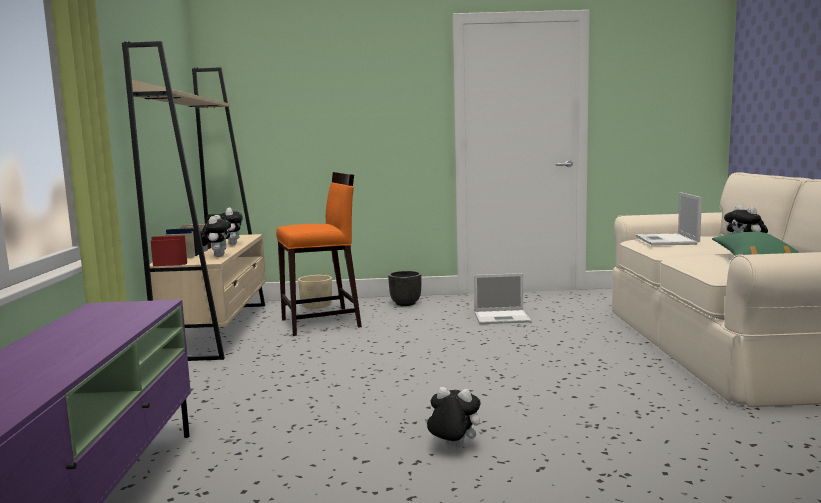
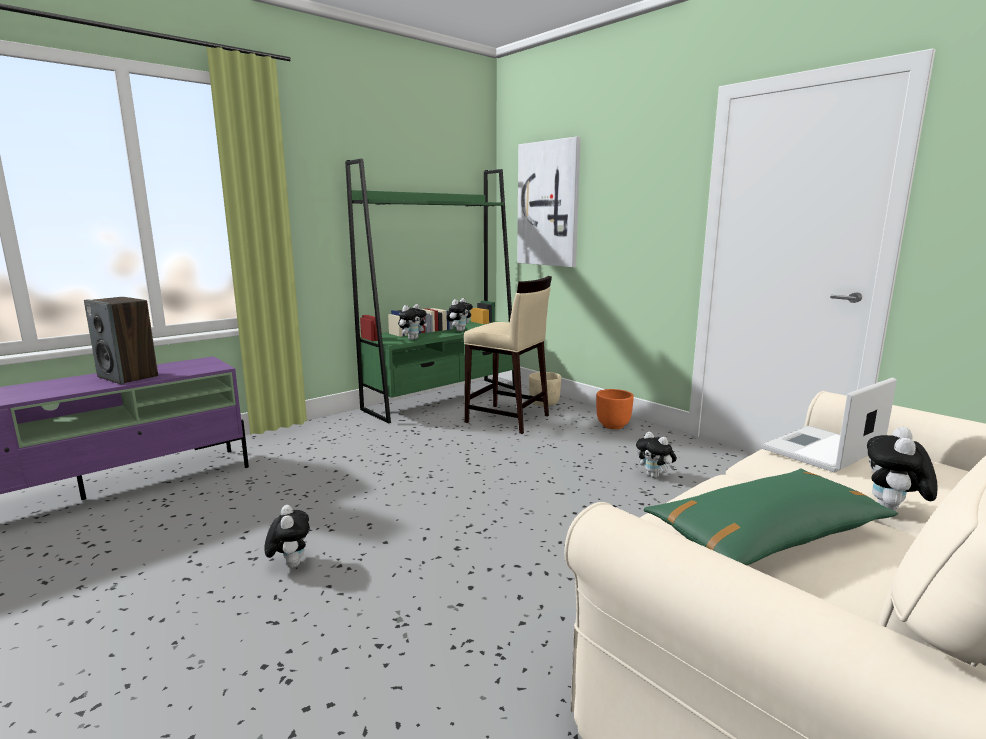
camera: 50 degrees right, 5 degrees up
(87, 334) = (128, 377): none -> speaker
(217, 329) = (443, 399): beige bookcase -> green bookcase
(278, 105) = (548, 204): none -> picture
(321, 323) = (507, 419): orange stool -> beige stool
(406, 303) = (613, 426): black planter -> orange planter
(503, 317) = (655, 476): laptop -> plush toy

